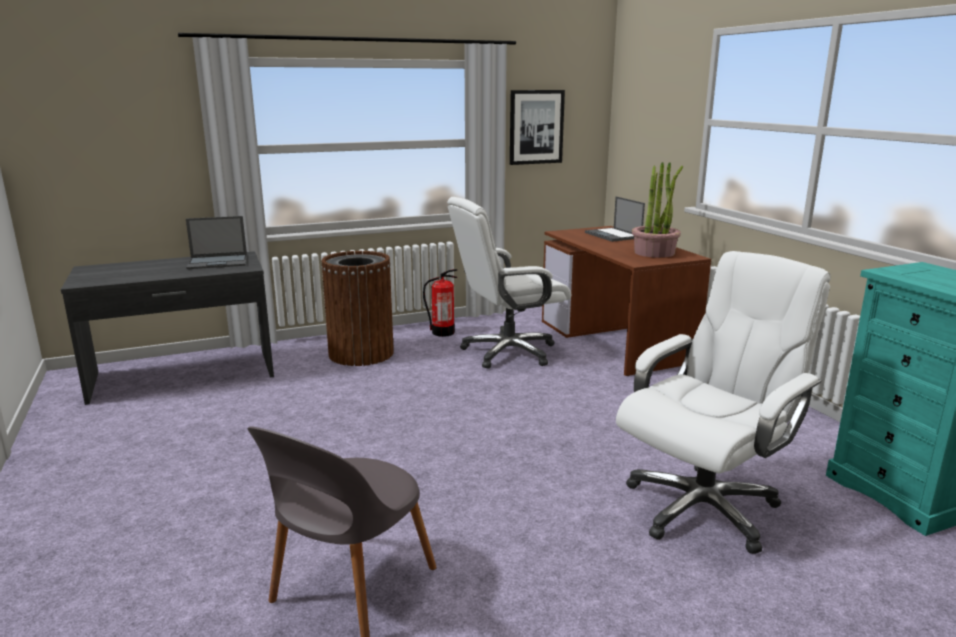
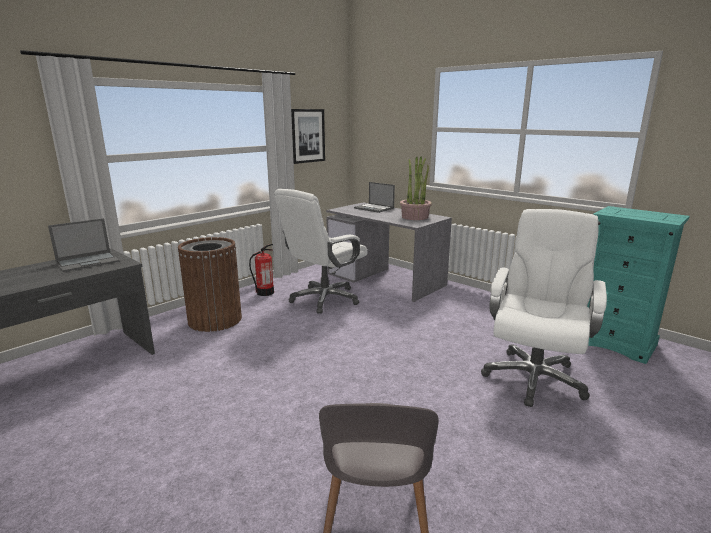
camera: 25 degrees left, 0 degrees up
(616, 341) = (386, 279): brown desk -> grey desk

